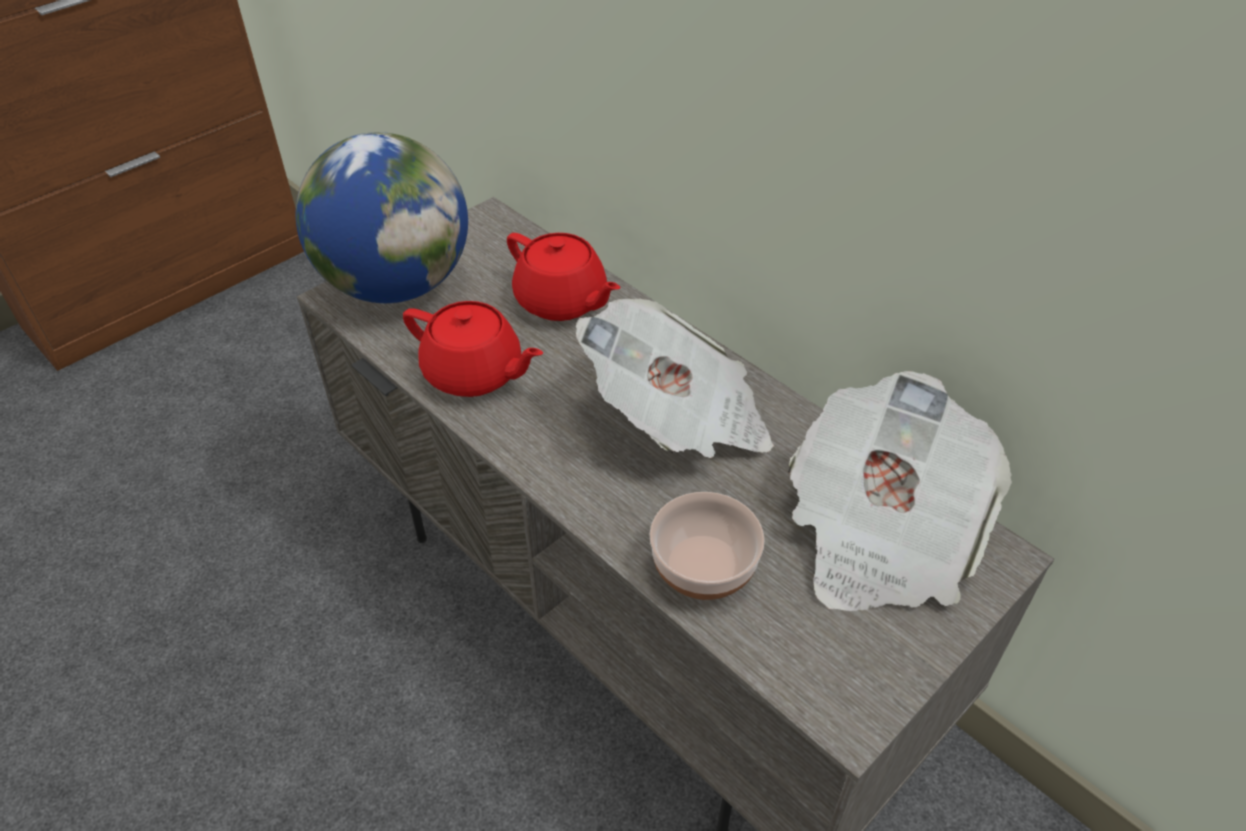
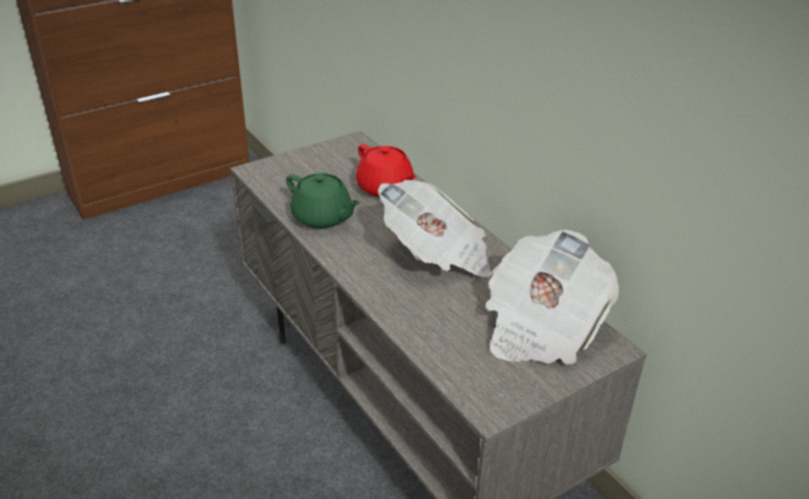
camera: 10 degrees right, 10 degrees down
(396, 285) = (289, 168): globe -> none
(474, 373) = (322, 217): red teapot -> green teapot
(703, 567) = (428, 328): bowl -> none

